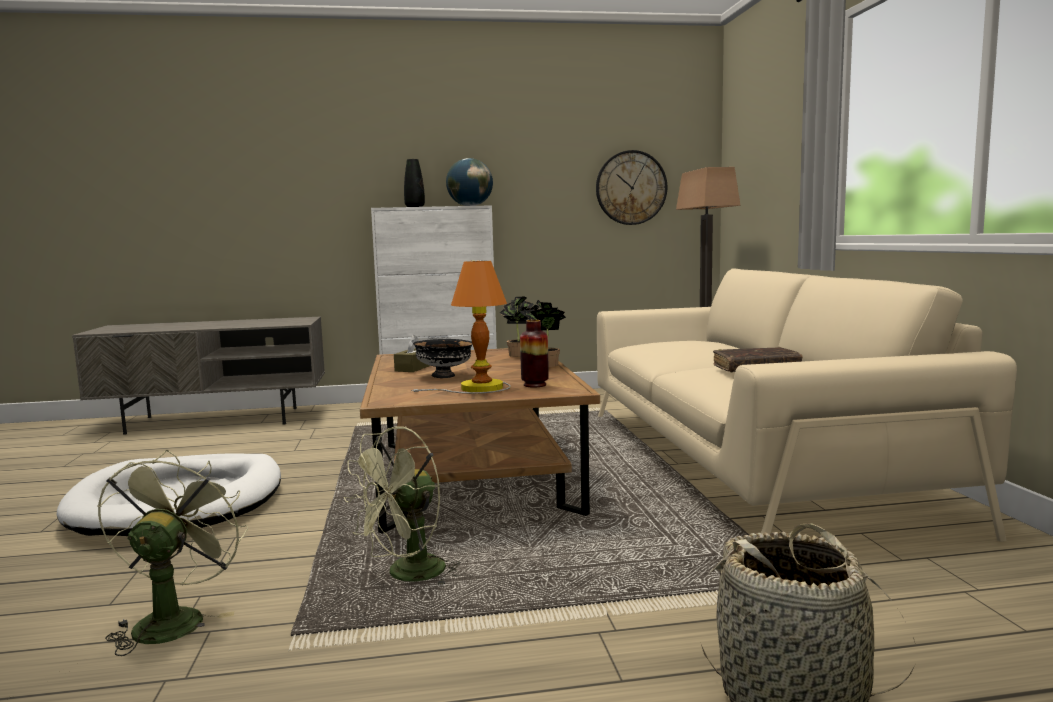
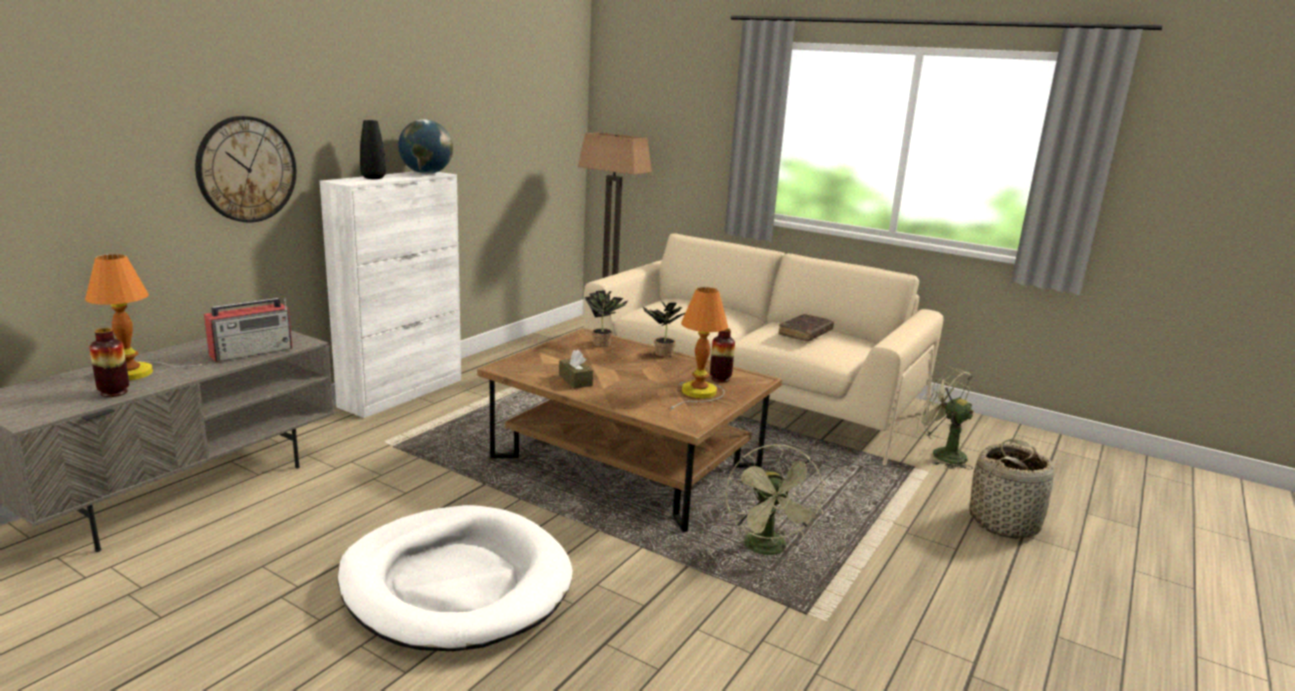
camera: 50 degrees left, 10 degrees up
(151, 329) = (114, 392): none -> vase
(173, 619) = (725, 648): green fan -> green fan (941, 454)
(189, 324) = (135, 372): none -> table lamp
(261, 324) = (253, 352): none -> radio
(444, 376) = (630, 384): black bowl -> none
(631, 188) = (532, 142): wall clock -> wall clock (246, 169)

